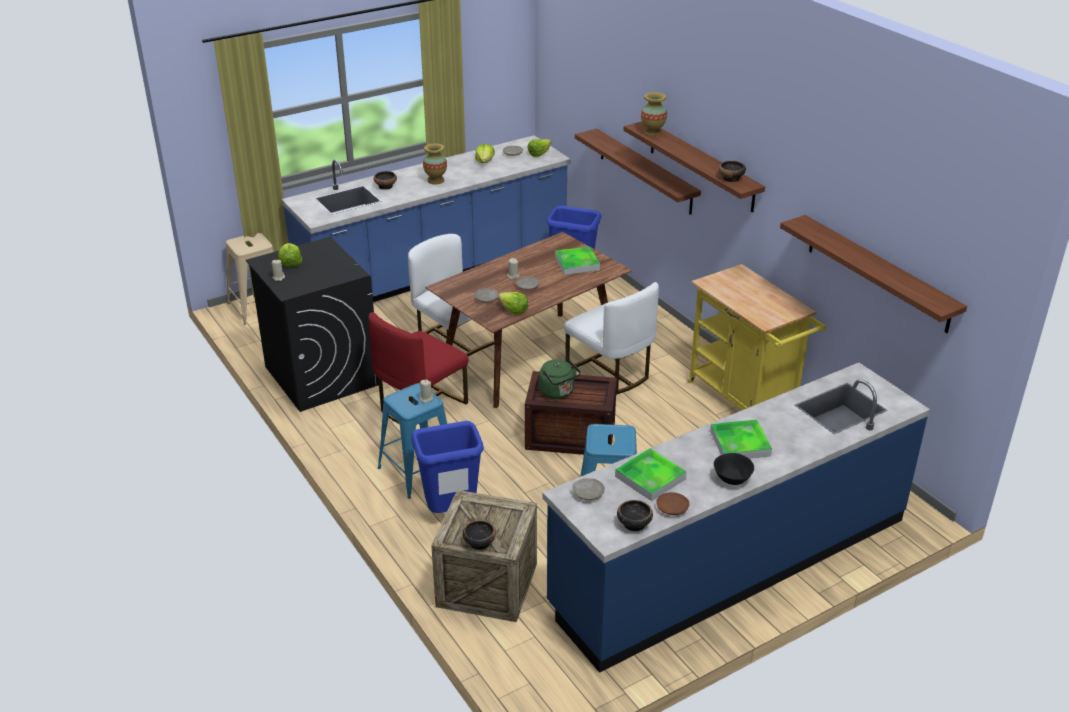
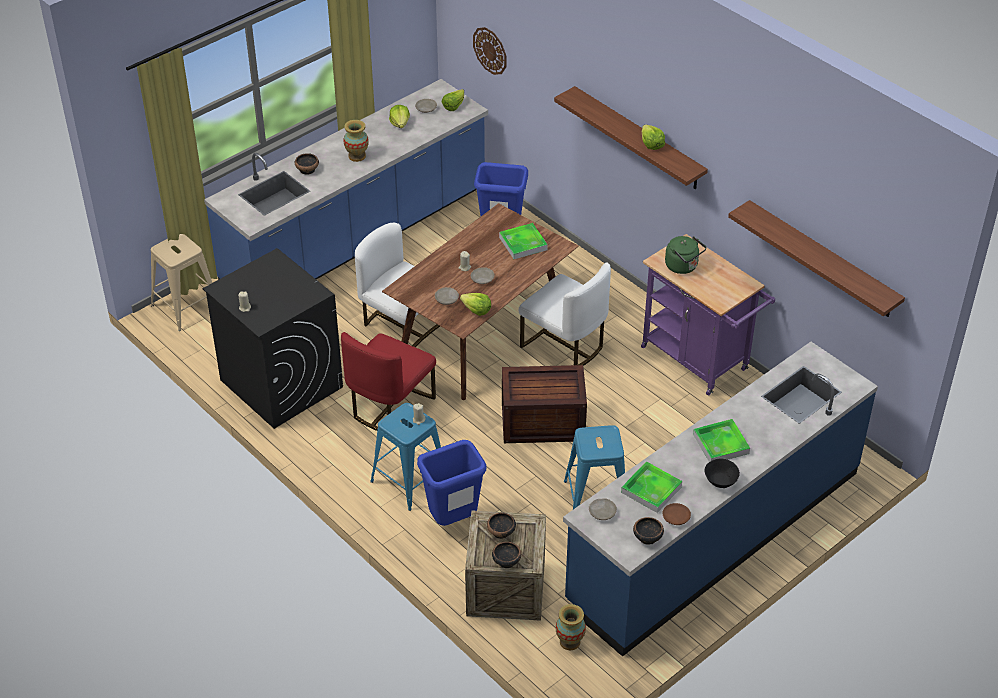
camera: 10 degrees left, 10 degrees up
(290, 263) = (249, 287): lettuce -> lettuce (651, 144)
(558, 393) = (531, 388): green kettle -> green kettle (683, 266)
(576, 100) = (490, 50): none -> wall clock
(645, 171) = (575, 132): shelf -> none
(652, 133) = (585, 105): vase -> vase (569, 642)
(731, 178) = (674, 161): bowl -> bowl (501, 532)
(746, 400) = (699, 361): yellow cart -> purple cart

